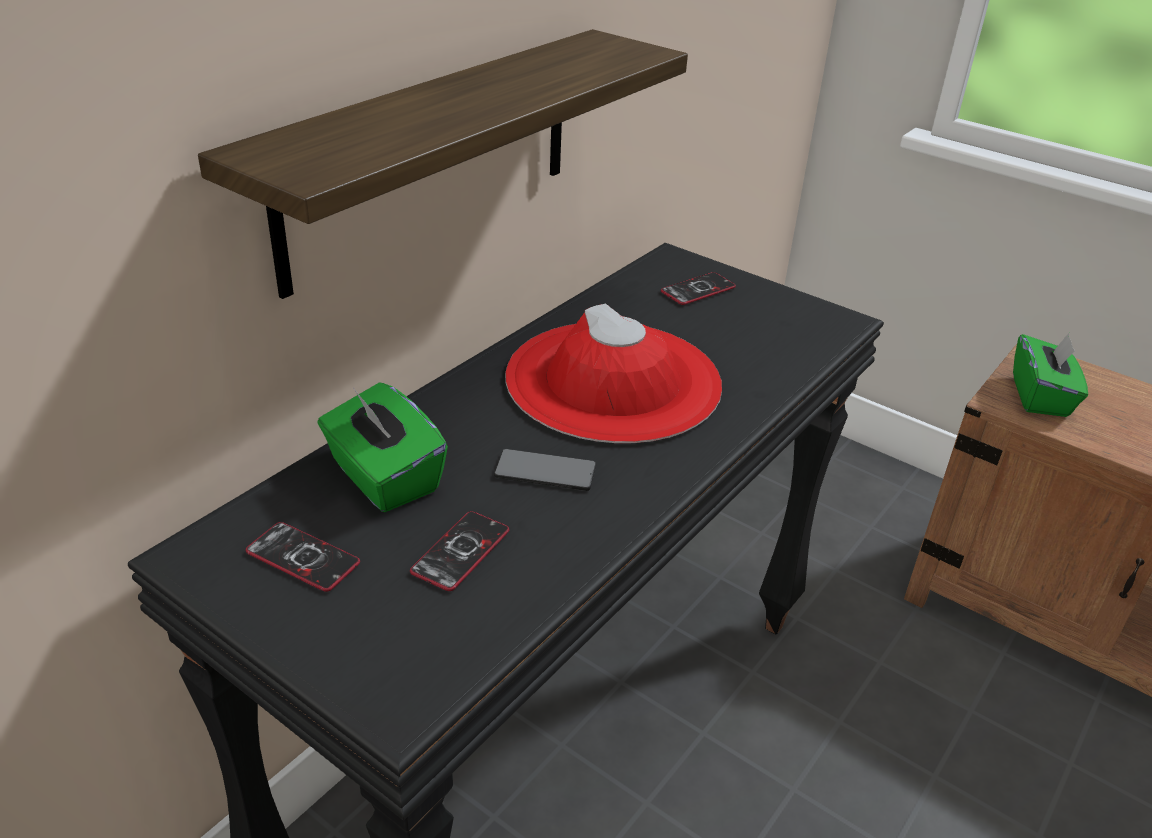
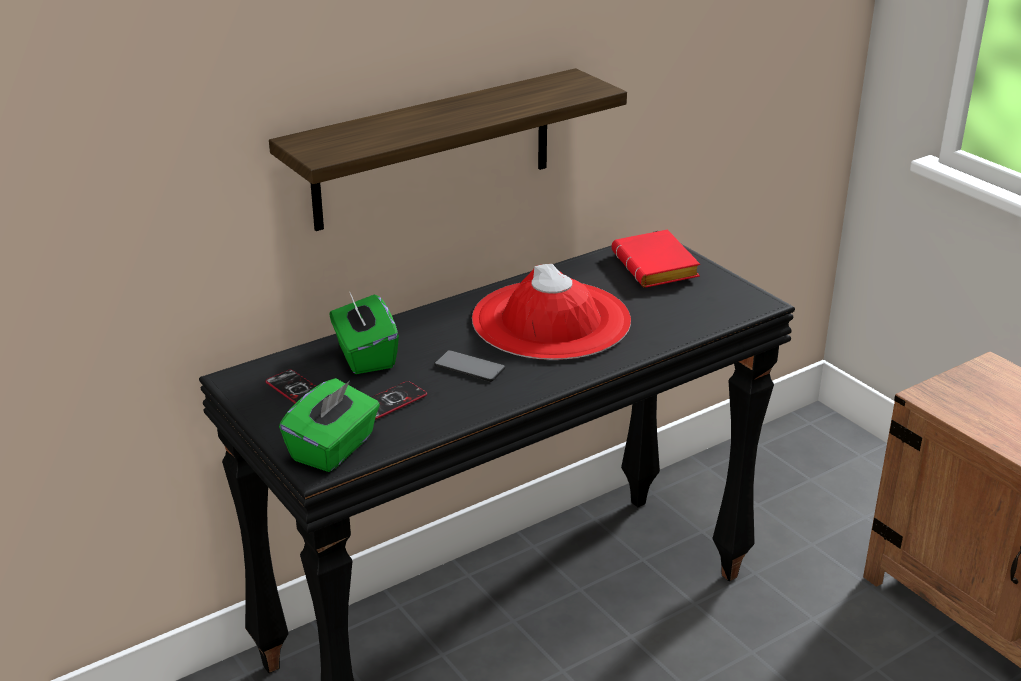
camera: 20 degrees right, 5 degrees down
(698, 290) = (658, 268): phone -> red book
(1040, 397) = (969, 397): green tissue box -> green tissue box (333, 448)

